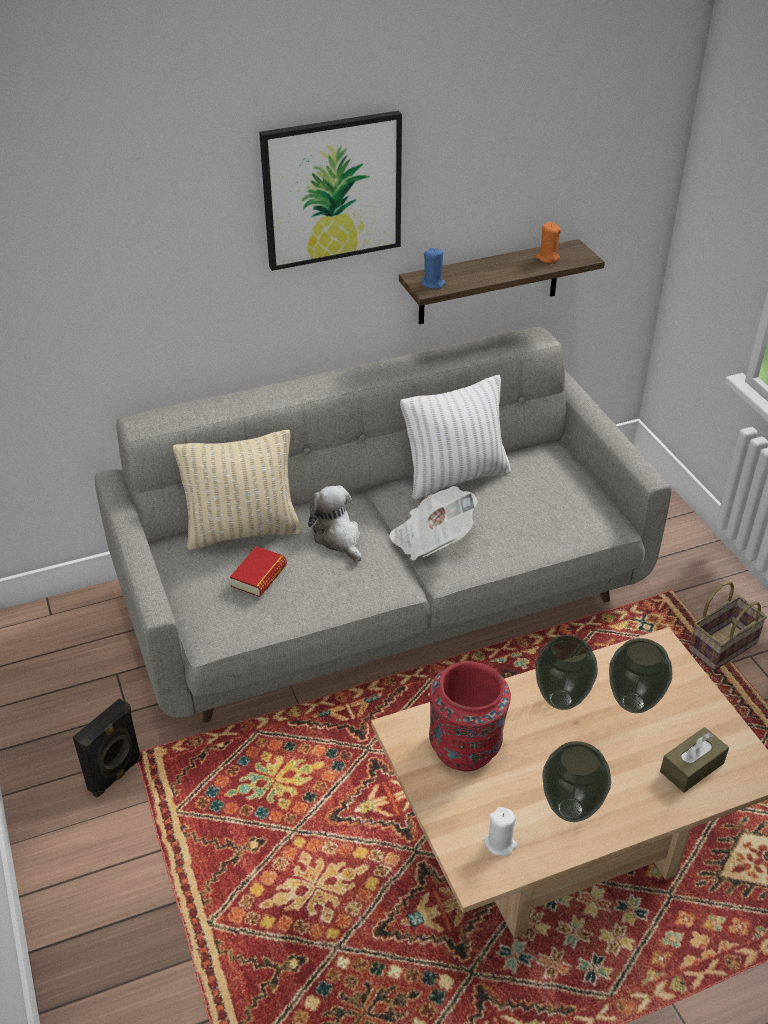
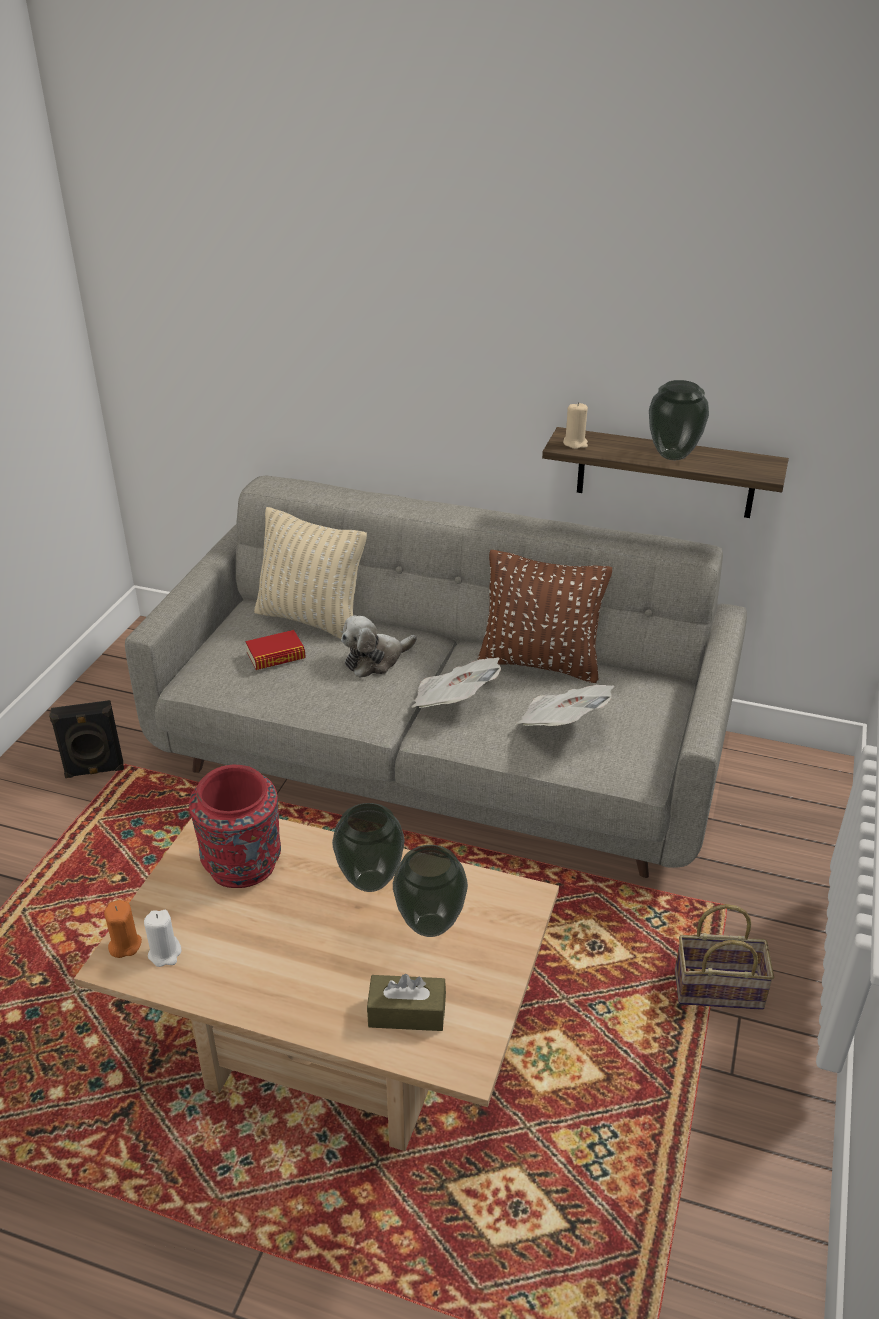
camera: 40 degrees right, 5 degrees down
(332, 190) = (488, 309): picture -> none
(338, 538) = (375, 660): plush toy -> plush toy turned 135 degrees counterclockwise
(433, 283) = (575, 443): blue candle -> beige candle
(455, 477) = (540, 663): white pillow -> brown pillow
(529, 515) = (562, 725): none -> newspaper
(547, 258) = (724, 461): orange candle -> orange candle (125, 945)
(572, 809) = (255, 970): vase -> vase (673, 456)

